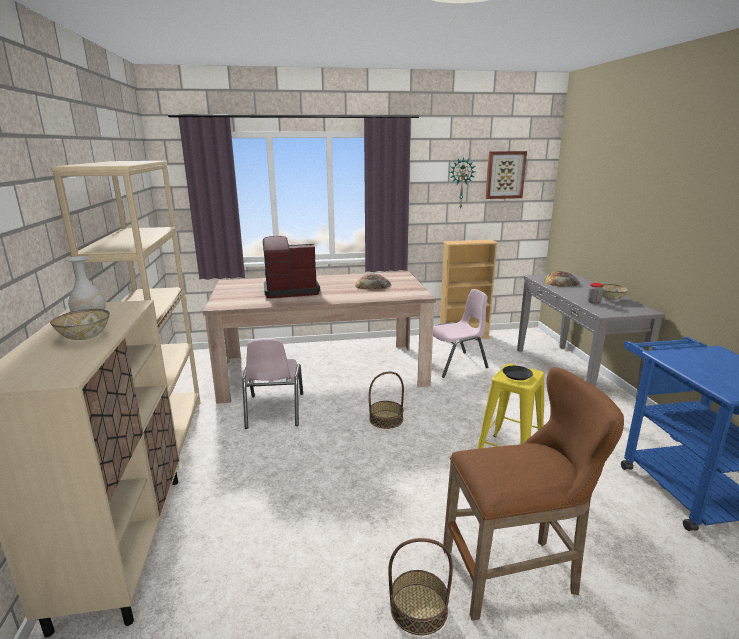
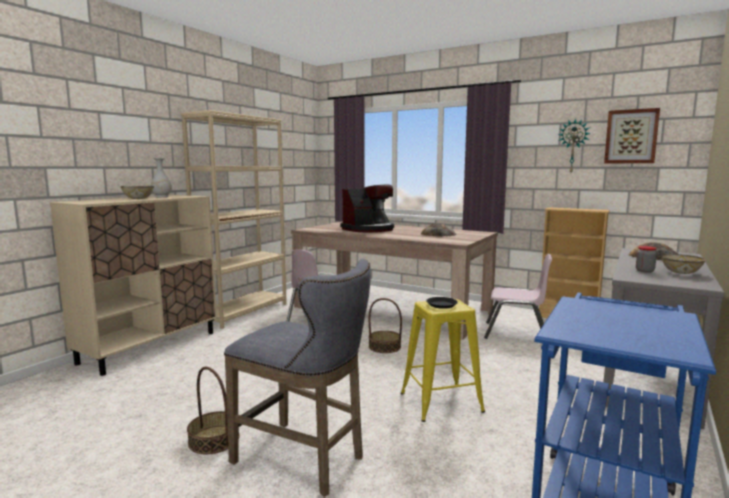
camera: 40 degrees right, 10 degrees down
(290, 290) = (369, 229): coffee machine -> coffee machine turned 120 degrees clockwise
(516, 573) = (305, 460): brown stool -> grey stool

